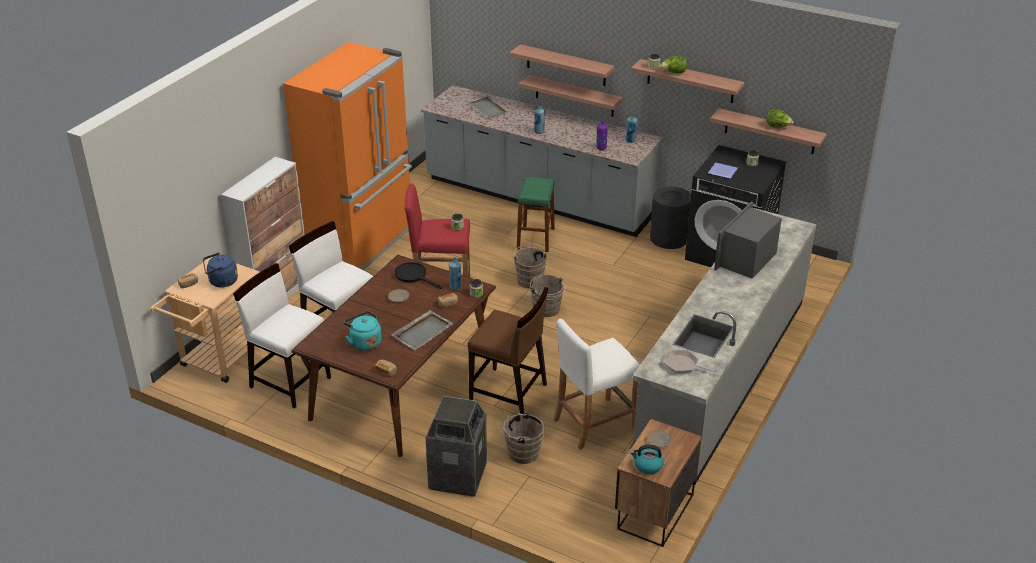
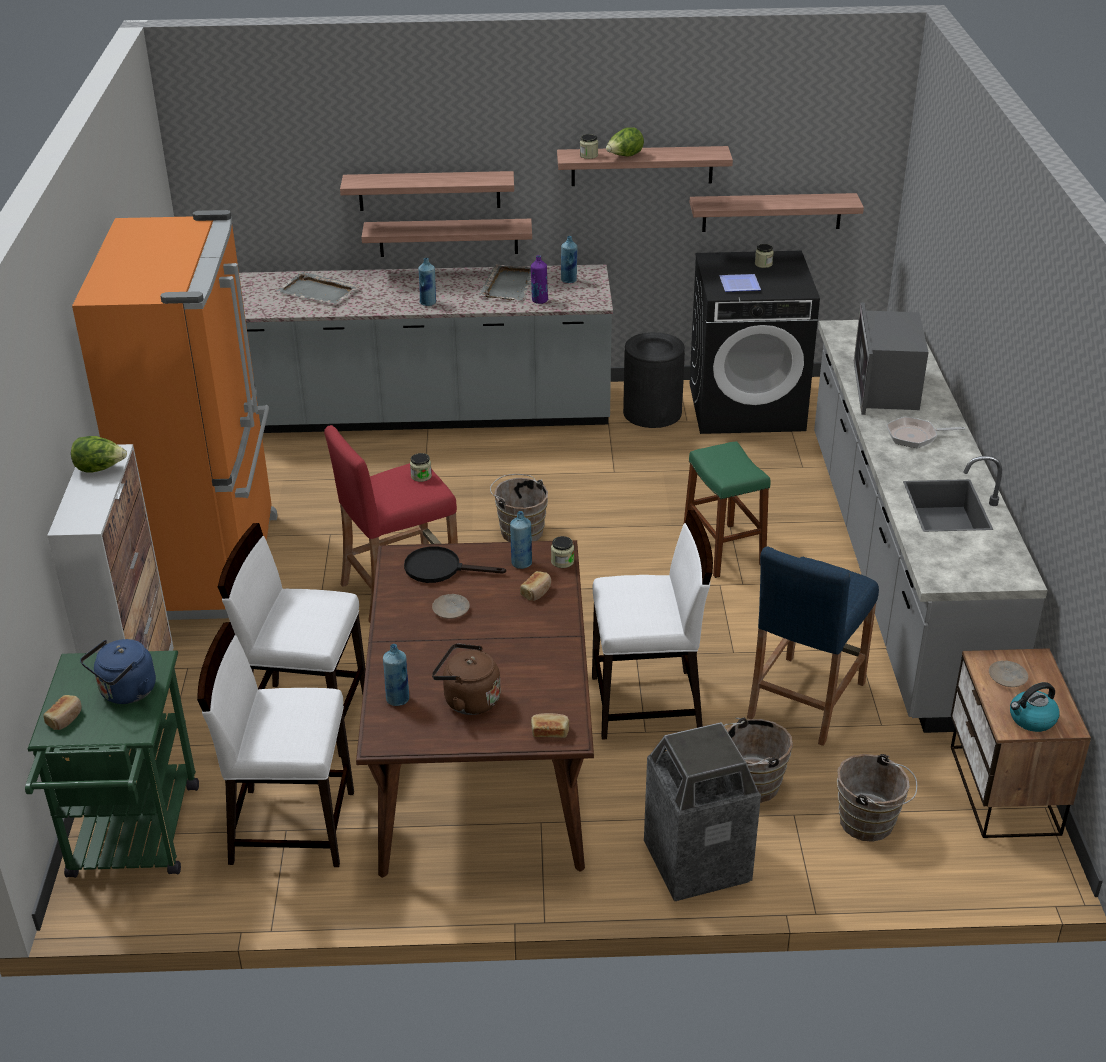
camera: 30 degrees left, 0 degrees up
(219, 360) = (132, 841): beige cart -> green cart
(334, 330) = (398, 699): none -> blue bottle
(364, 342) = (468, 700): turquoise kettle -> brown kettle
(423, 331) = (542, 647): grey tray -> grey tray (508, 284)
(509, 393) = (648, 704): brown chair -> white chair
(535, 238) = (472, 470): green stool -> green stool (723, 550)
(547, 310) = (586, 565): brown bucket -> brown bucket (870, 824)
(594, 423) = (805, 699): white stool -> blue stool
(683, 365) = (968, 554): frying pan -> frying pan (915, 436)
(777, 127) = (791, 201): lettuce -> lettuce (100, 469)

